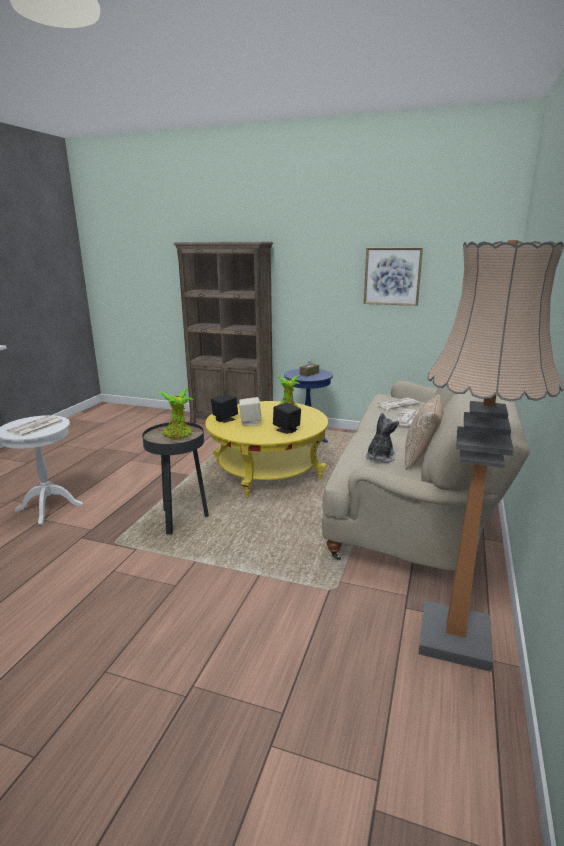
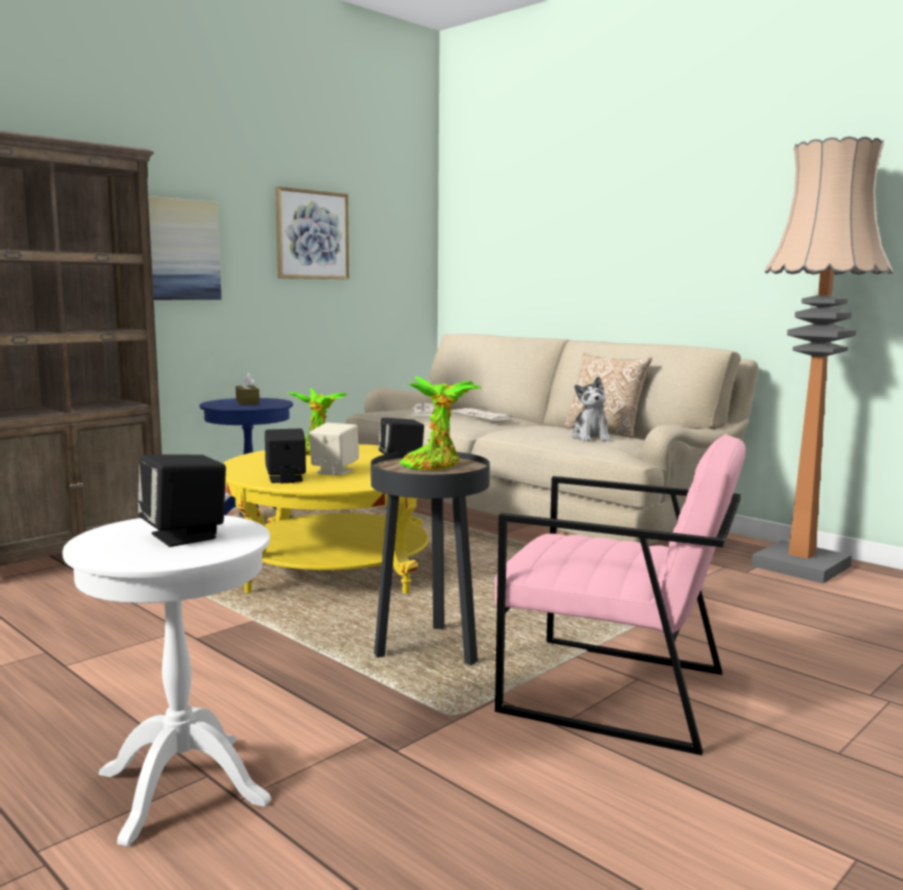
camera: 65 degrees left, 10 degrees down
(36, 427) = (185, 536): newspaper -> black speaker
(156, 580) = (614, 691): none -> pink armchair
(303, 287) = (178, 250): none -> picture
(380, 457) = (590, 438): plush toy -> plush toy turned 150 degrees counterclockwise

